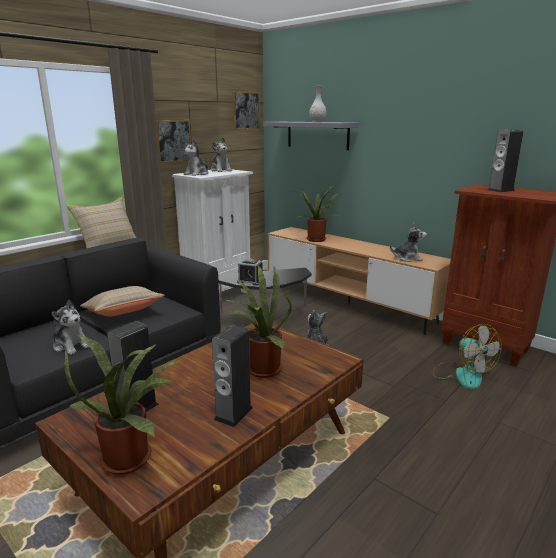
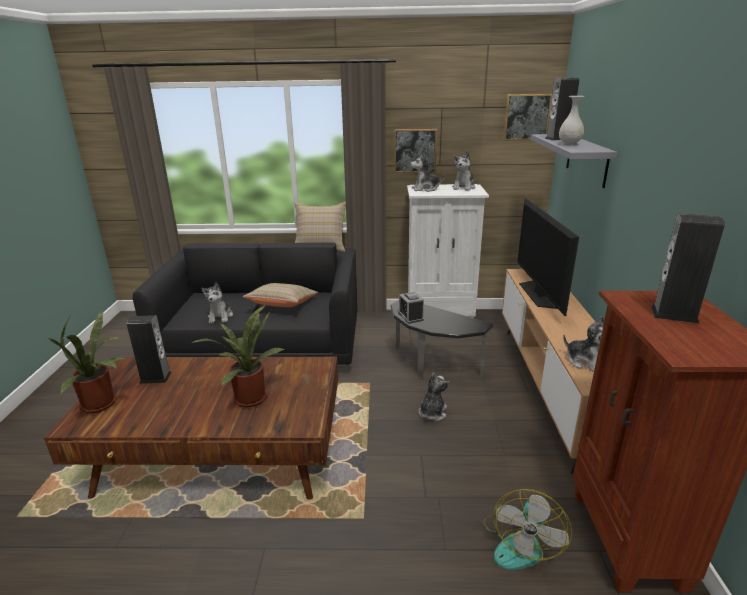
camera: 50 degrees right, 5 degrees up
(233, 413) = (176, 415): speaker -> speaker (558, 139)
(316, 239) = (539, 294): potted plant -> television

